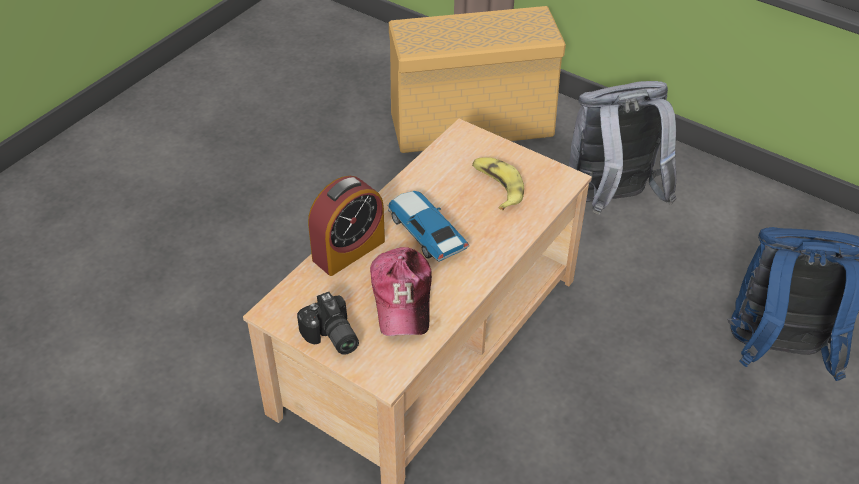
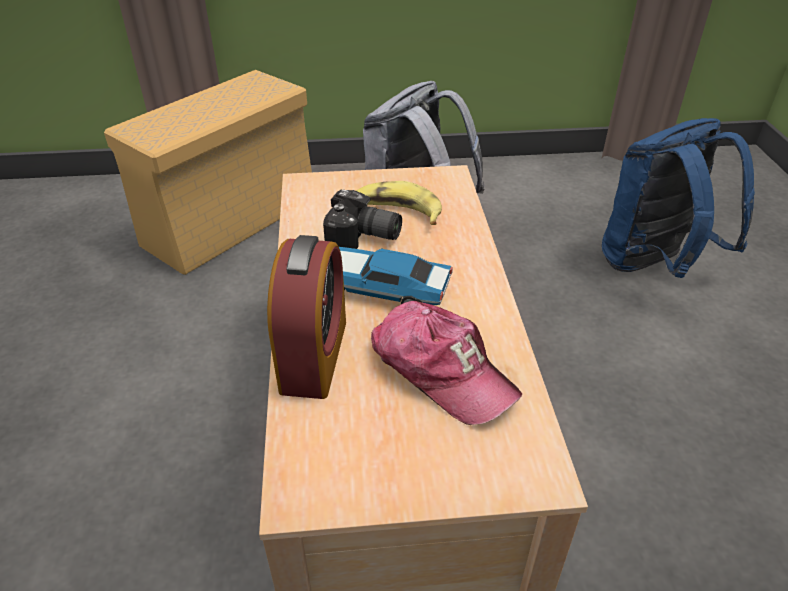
camera: 40 degrees left, 5 degrees down
(330, 337) = (416, 475): camera -> camera (363, 238)

